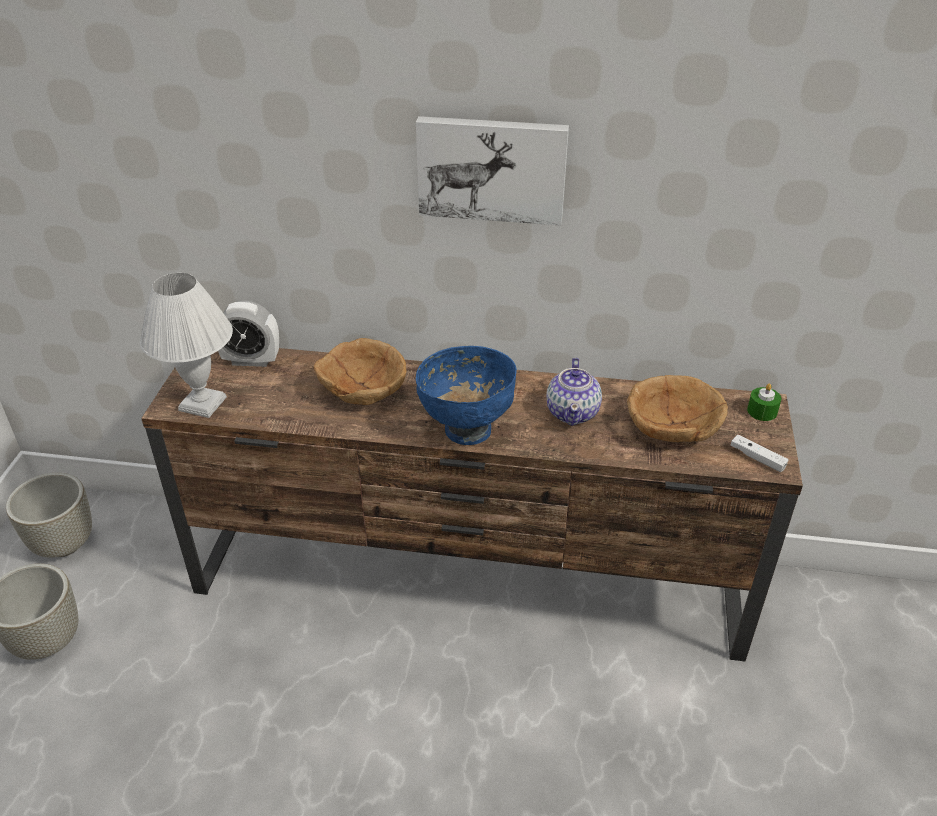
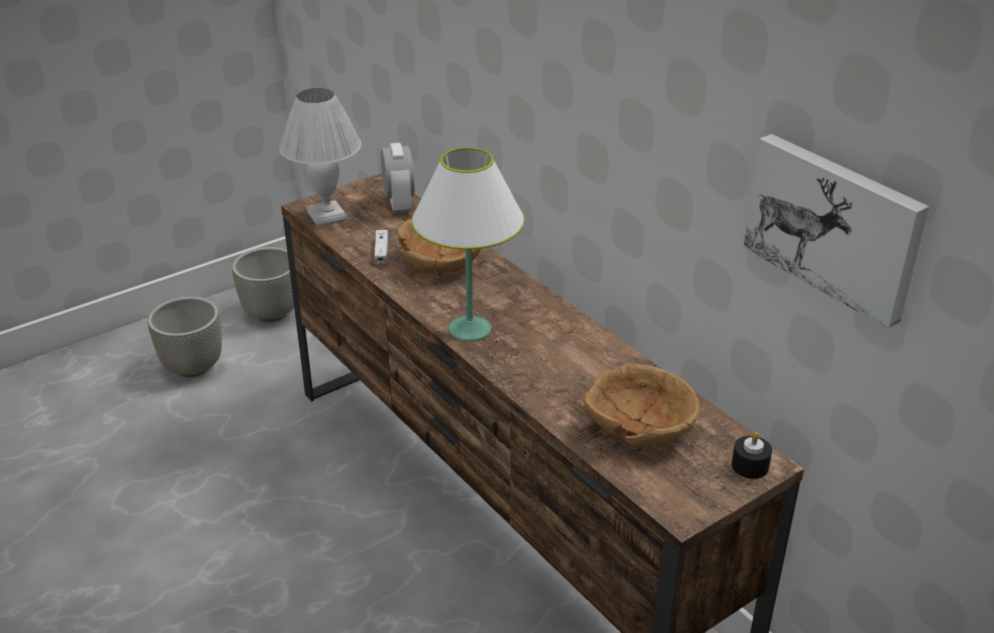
camera: 45 degrees right, 5 degrees down
(251, 360) = (399, 204): alarm clock -> alarm clock turned 150 degrees counterclockwise
(467, 429) = (470, 329): blue bowl -> white table lamp
(492, 168) = (578, 82): picture -> picture (834, 225)
(573, 412) = (572, 365): teapot -> none
(757, 458) = (675, 495): white game controller -> white game controller (381, 251)
(762, 411) = (750, 466): green candle -> black candle

